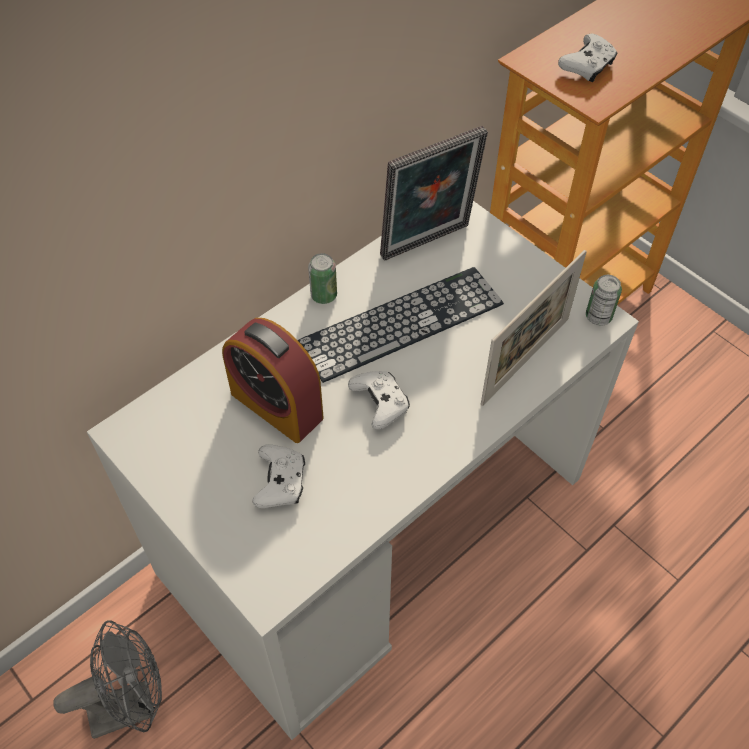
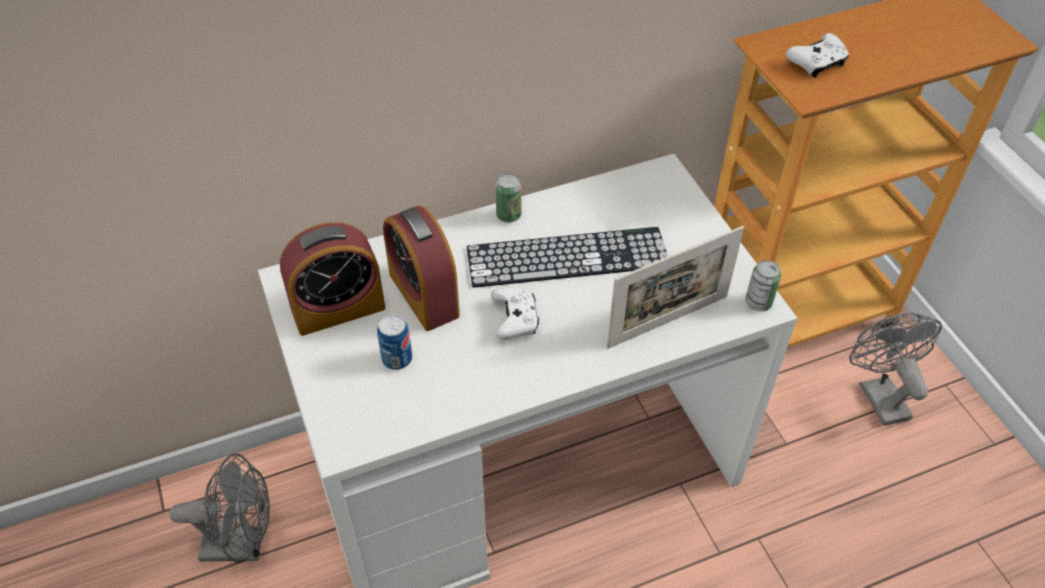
camera: 20 degrees right, 5 degrees down
(194, 448) = (338, 309): none -> alarm clock
(280, 483) = (397, 359): white game controller -> can
(428, 244) = (624, 196): picture frame -> none
(663, 357) = (878, 394): none -> grey fan

